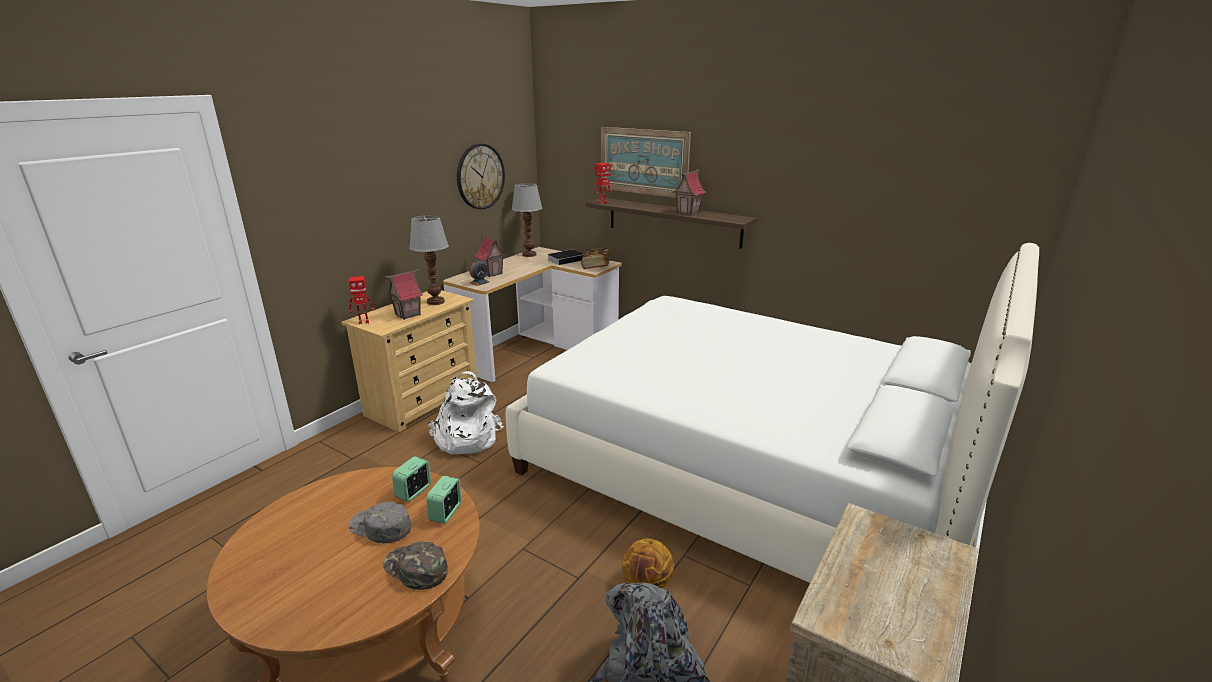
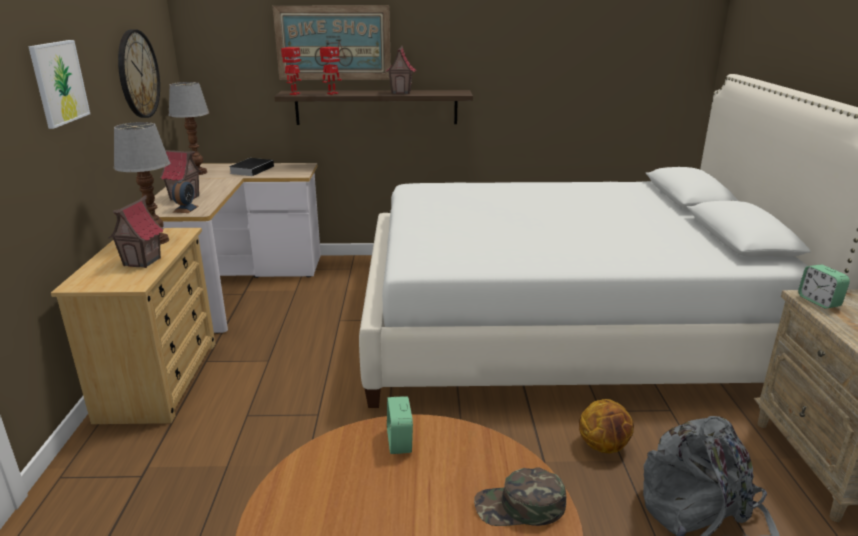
camera: 35 degrees left, 0 degrees up
(364, 322) = (90, 284): toy robot -> toy robot (332, 93)
(380, 527) = (419, 490): grey cap -> none
(387, 183) = (59, 82): none -> picture
(446, 513) = (465, 444): alarm clock -> alarm clock (819, 301)
(465, 438) = (268, 398): white backpack -> none
(596, 266) = (296, 170): book -> none

